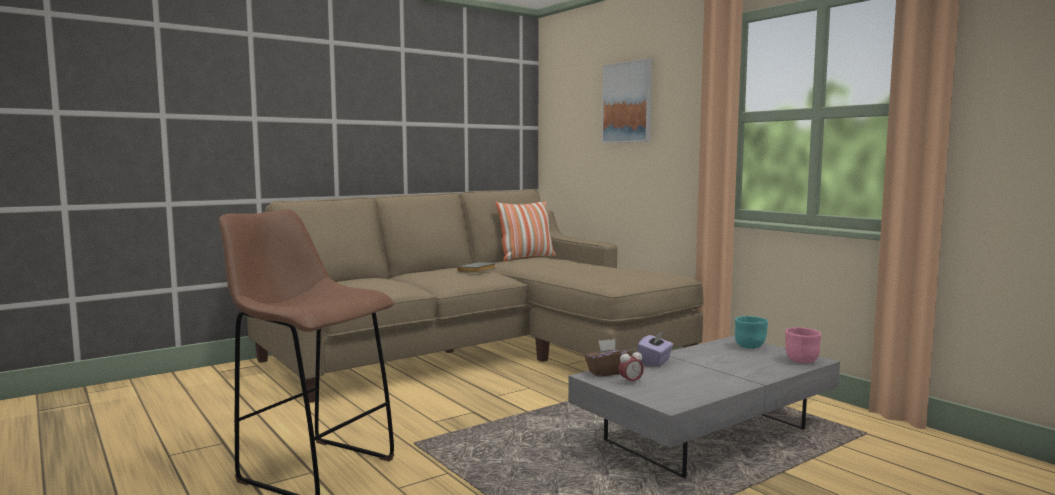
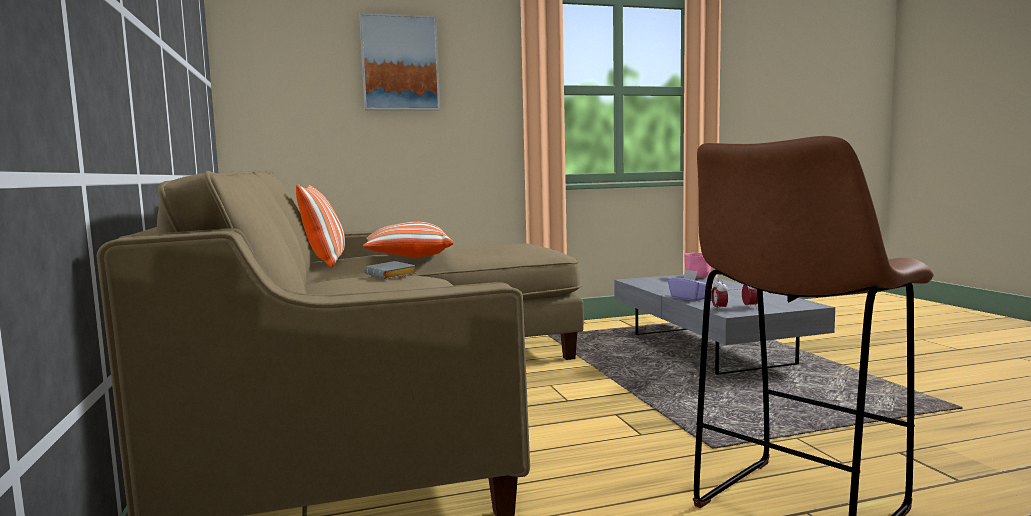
camera: 70 degrees left, 0 degrees up
(543, 263) = (407, 256): none -> pillow
(607, 372) = (719, 309): brown tissue box -> alarm clock
(750, 347) = (653, 280): turquoise bowl -> none

